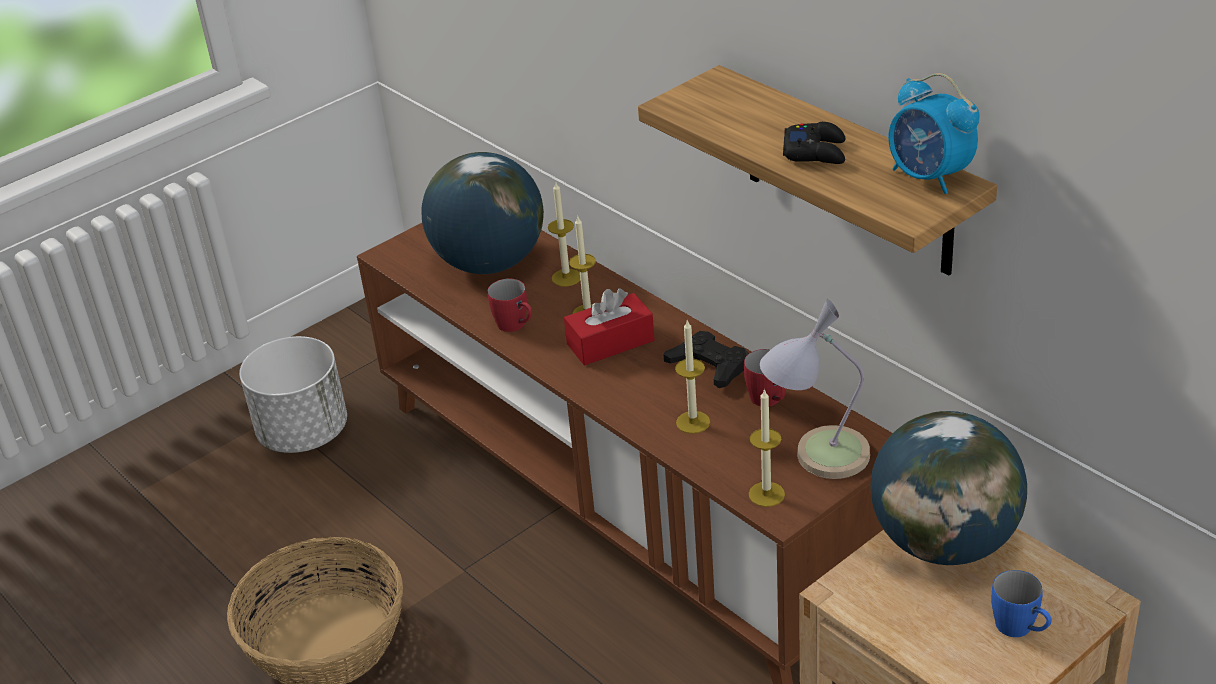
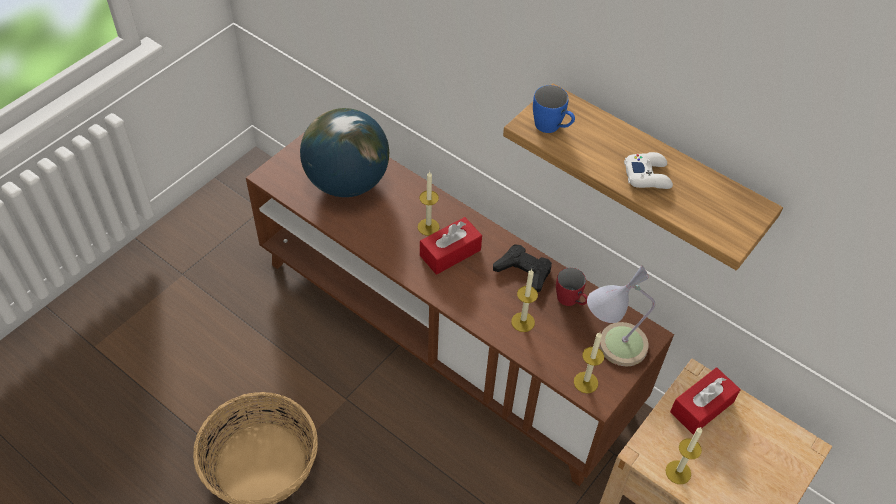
camera: 15 degrees left, 15 degrees up
(303, 433) = (206, 289): white planter -> none
(516, 326) = (379, 240): red mug -> none
(566, 277) = (406, 194): candle -> candle (678, 472)
(815, 152) = (648, 175): black game controller -> white game controller
(929, 177) = (735, 201): alarm clock -> none
(943, 542) = (701, 407): globe -> red tissue box
(1021, 629) = (763, 475): blue mug -> blue mug (552, 127)

